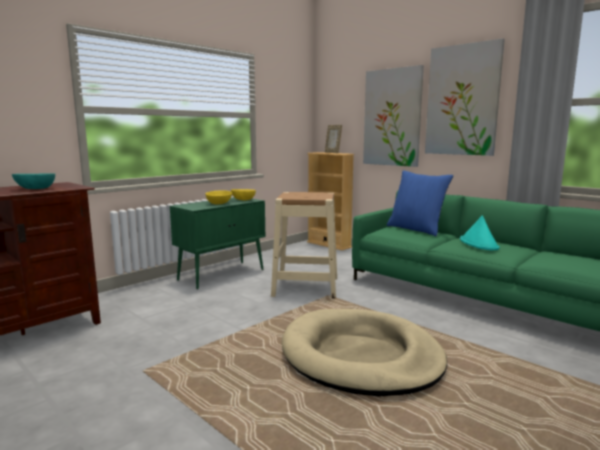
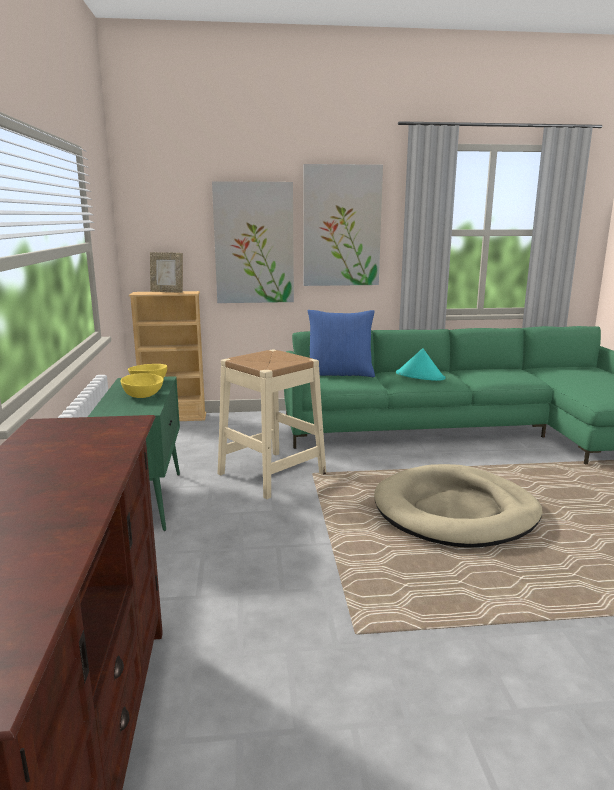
camera: 50 degrees left, 5 degrees up
(36, 189) = (93, 444): turquoise bowl -> none

